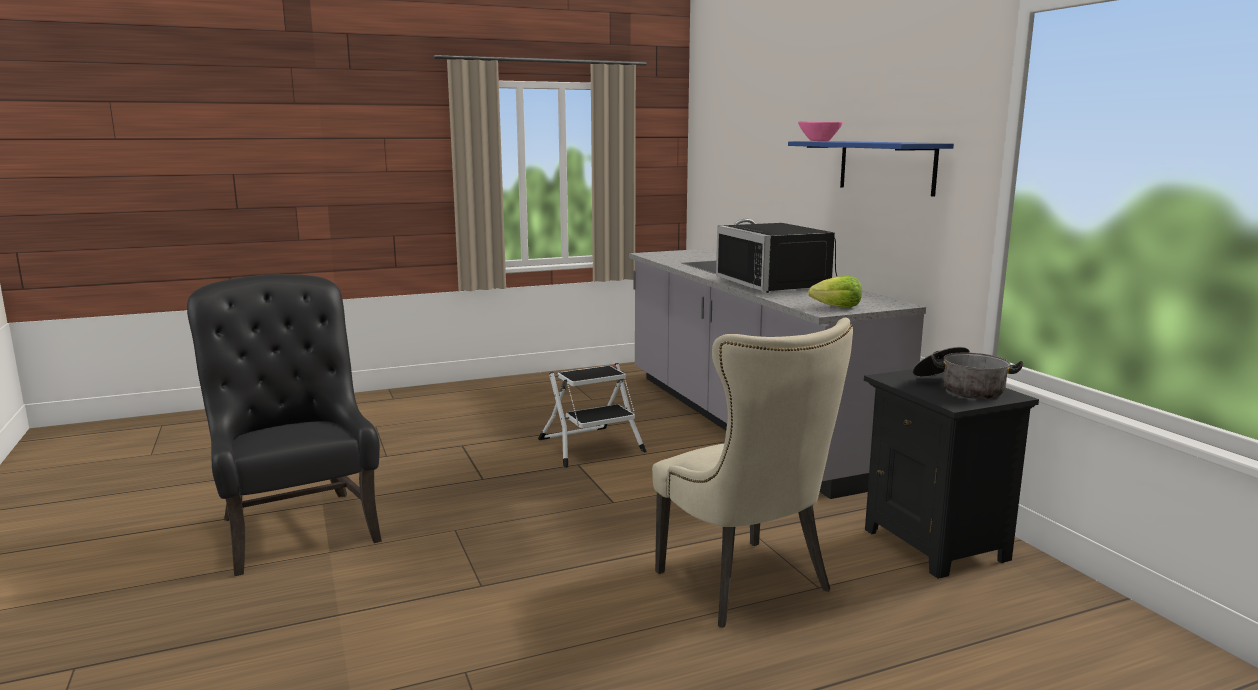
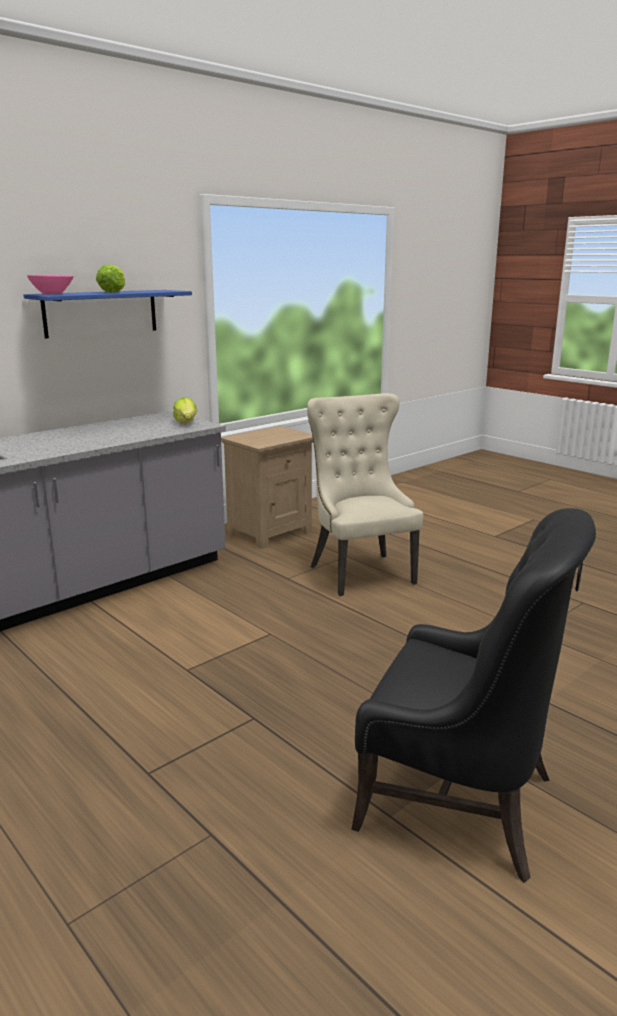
camera: 110 degrees left, 5 degrees up
(297, 529) = (459, 801): black chair -> black chair turned 105 degrees counterclockwise
(589, 446) = (130, 674): step ladder -> none
(744, 584) = (361, 573): beige chair -> beige chair turned 60 degrees counterclockwise
(779, 284) = (79, 438): black microwave -> none
(864, 141) = (113, 292): none -> lettuce
(933, 545) = (272, 533): black nightstand -> beige nightstand
(960, 388) = (271, 434): cooking pot -> none

